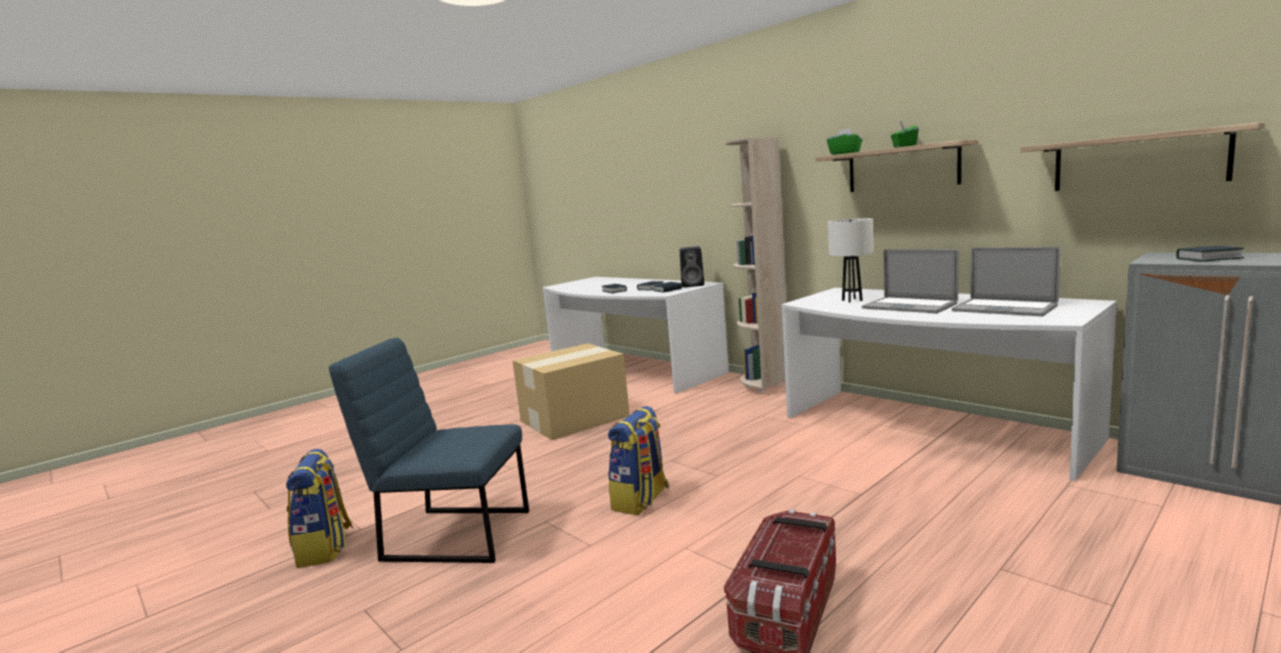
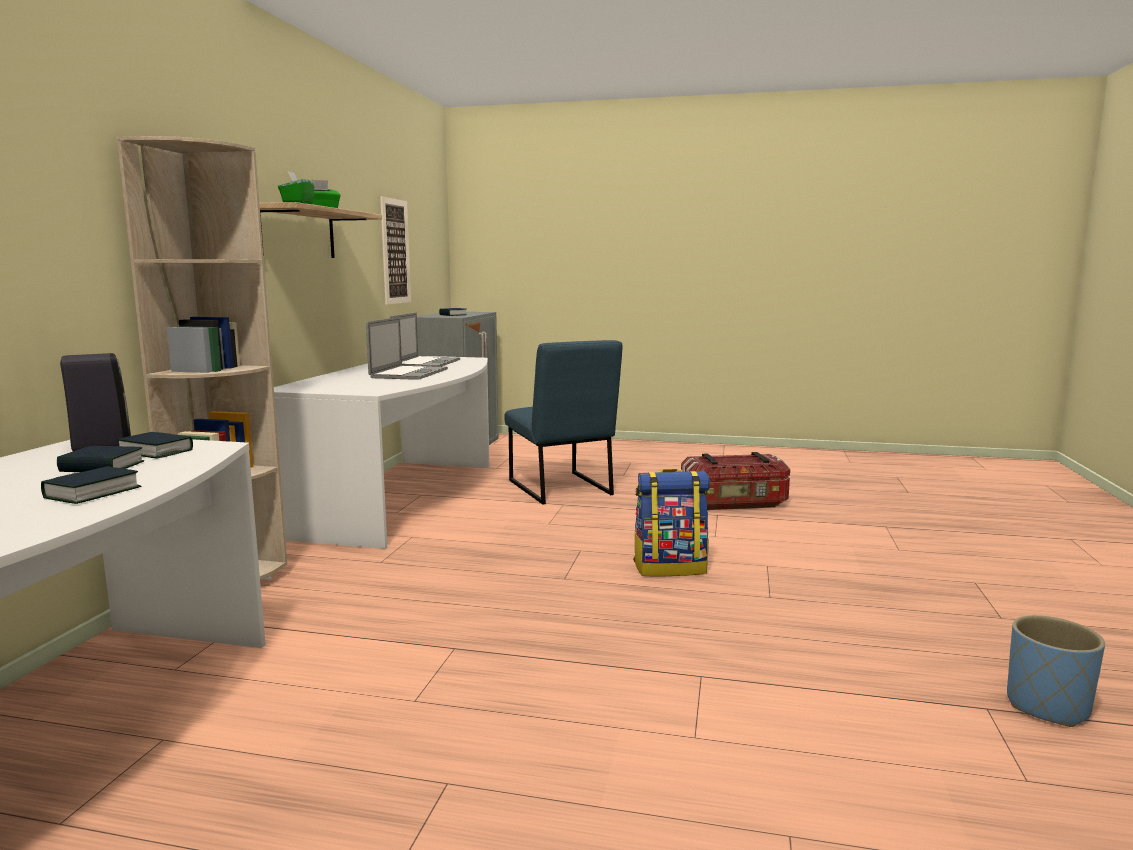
camera: 125 degrees left, 0 degrees up
(325, 548) = (1047, 706): backpack -> blue planter
(453, 534) = (869, 634): blue chair -> blue chair (560, 488)
(573, 419) = (450, 709): cardboard box -> none
(852, 300) = (368, 383): white table lamp -> none
(1138, 161) = (395, 251): shelf -> picture

